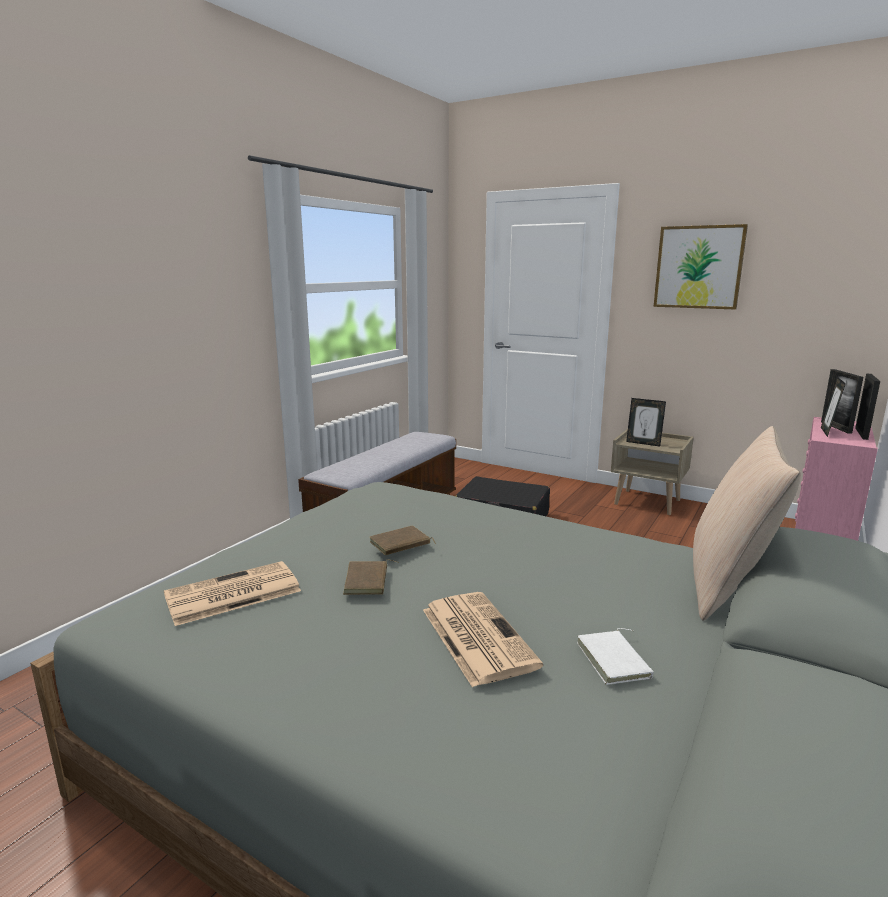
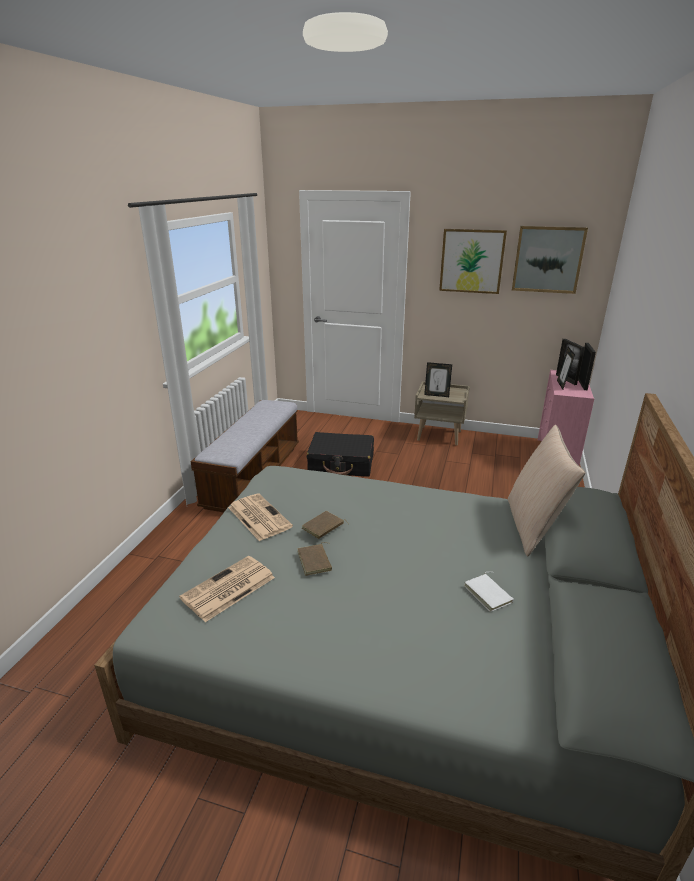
camera: 15 degrees left, 10 degrees up
(476, 636) = (405, 592): newspaper -> newspaper (258, 517)
(808, 261) = (548, 259): none -> picture

